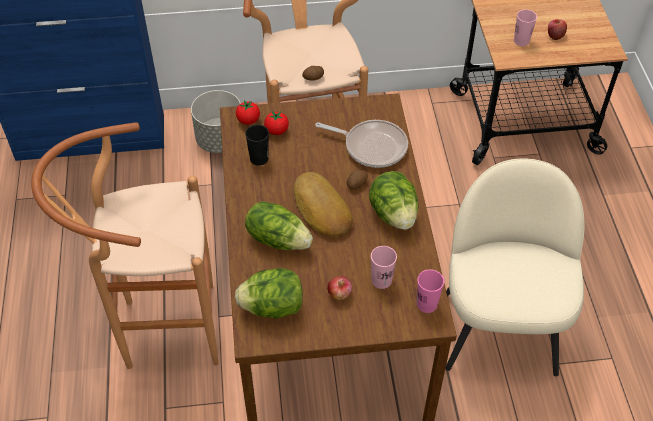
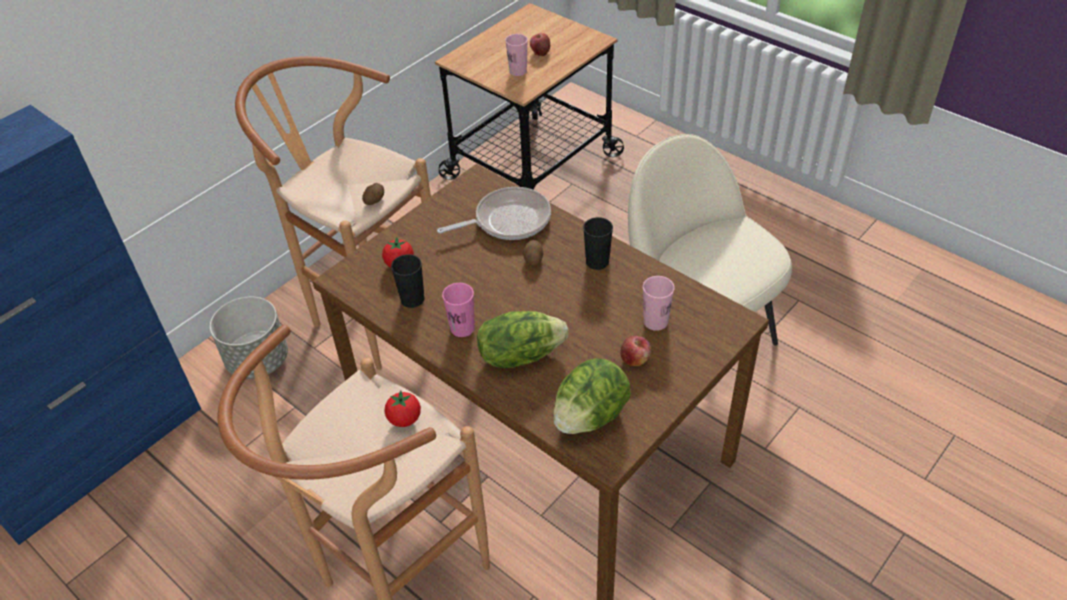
camera: 40 degrees left, 5 degrees down
(248, 120) = (358, 273): tomato -> tomato (404, 419)
(320, 209) = (528, 302): bread -> none
(393, 214) = (597, 262): lettuce -> black cup
(427, 304) = (715, 312): pink cup -> pink cup (462, 328)

